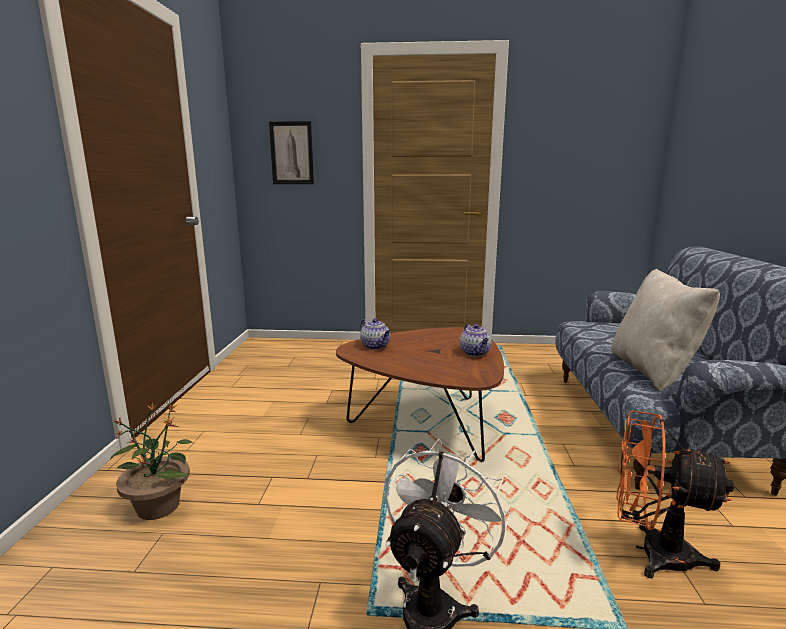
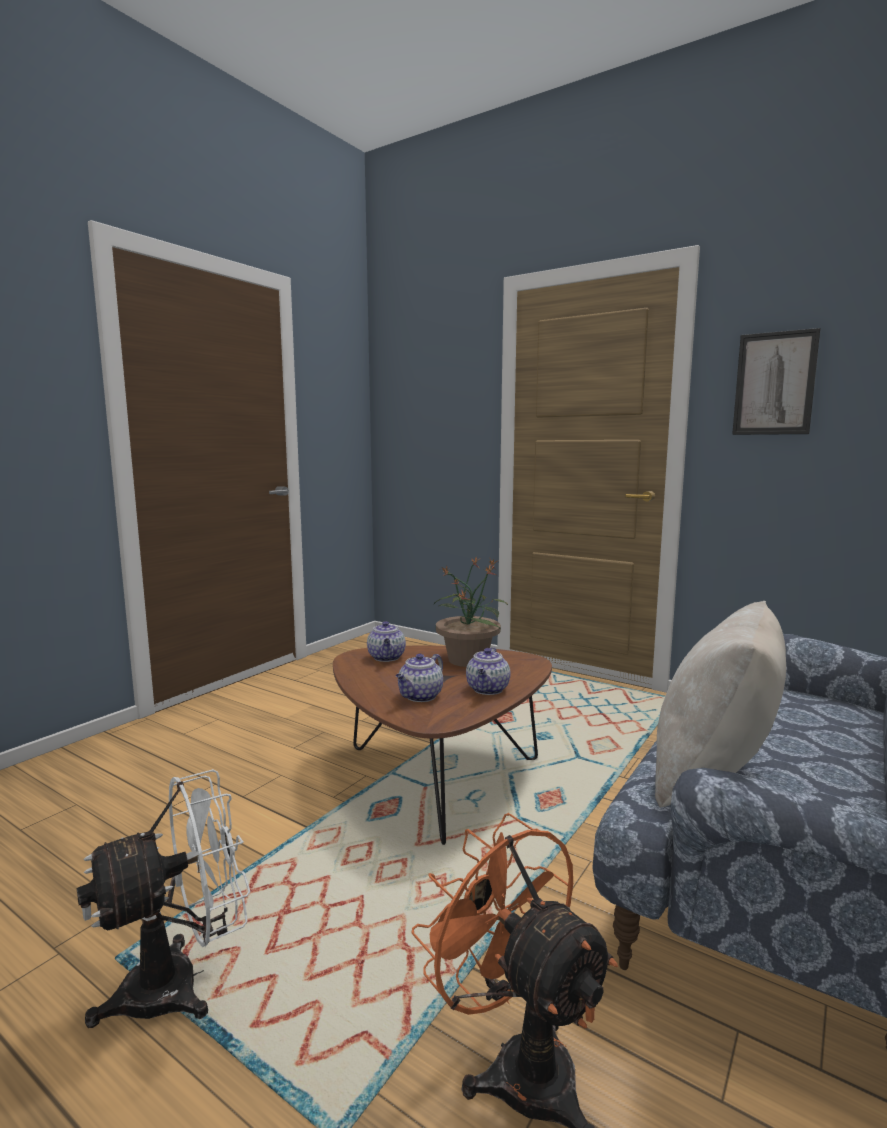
camera: 30 degrees right, 5 degrees down
(158, 506) = (102, 778): potted plant -> potted plant (468, 659)
(292, 153) = (426, 415): picture -> picture (774, 383)
(444, 366) = (420, 697): none -> teapot

